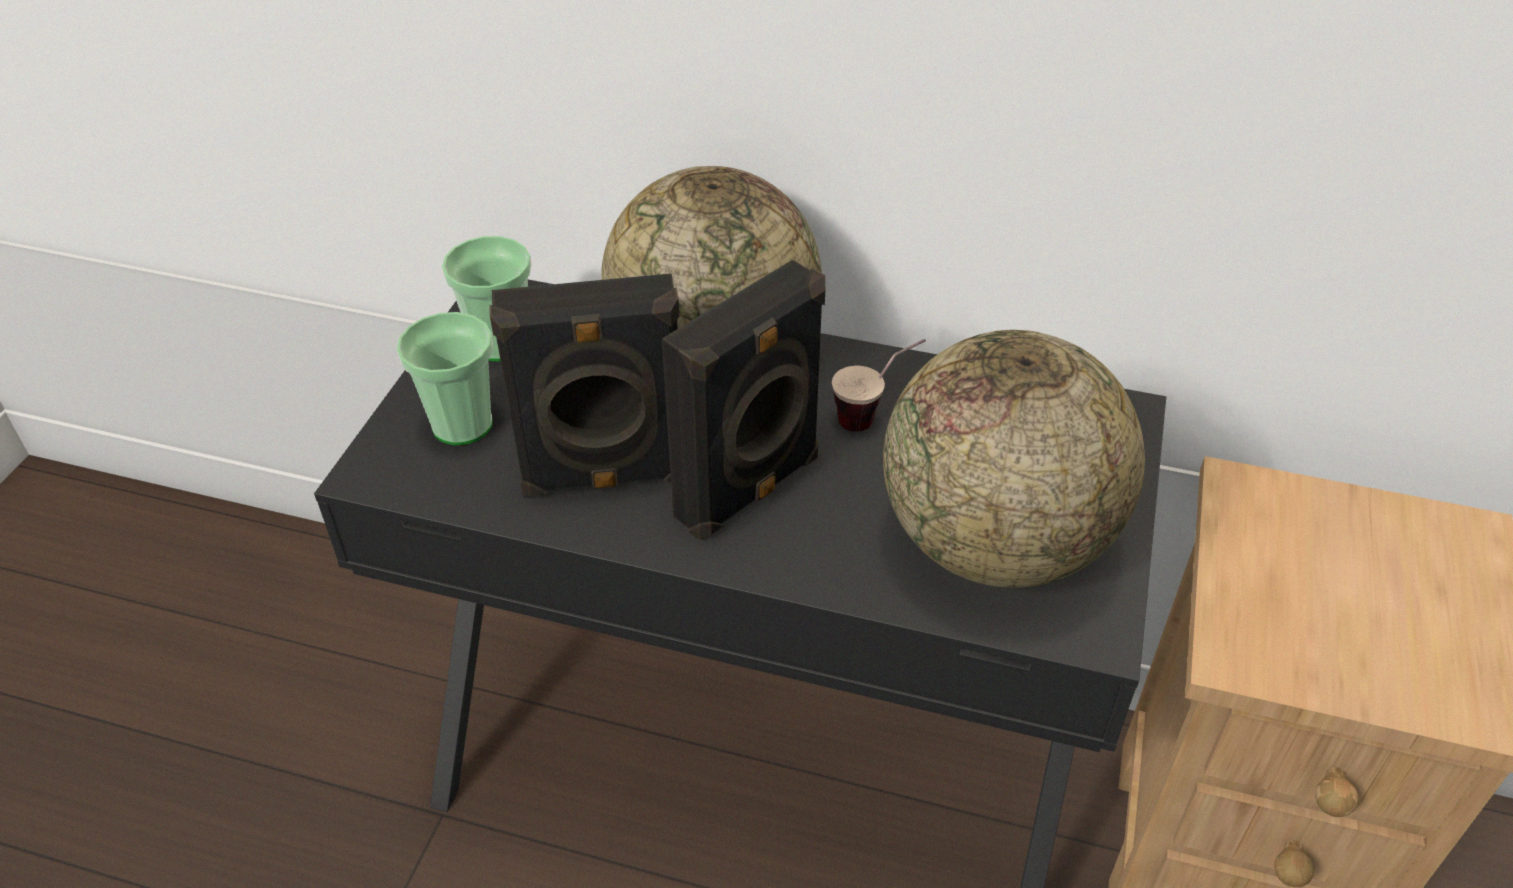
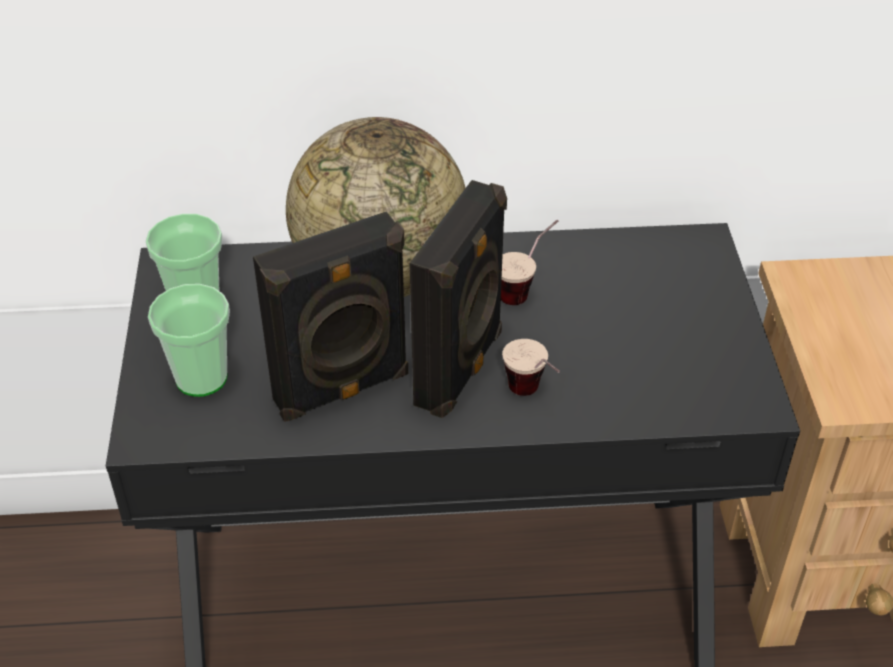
camera: 20 degrees left, 0 degrees up
(817, 545) = (532, 397): none -> cup
(995, 543) = (659, 361): globe -> none

